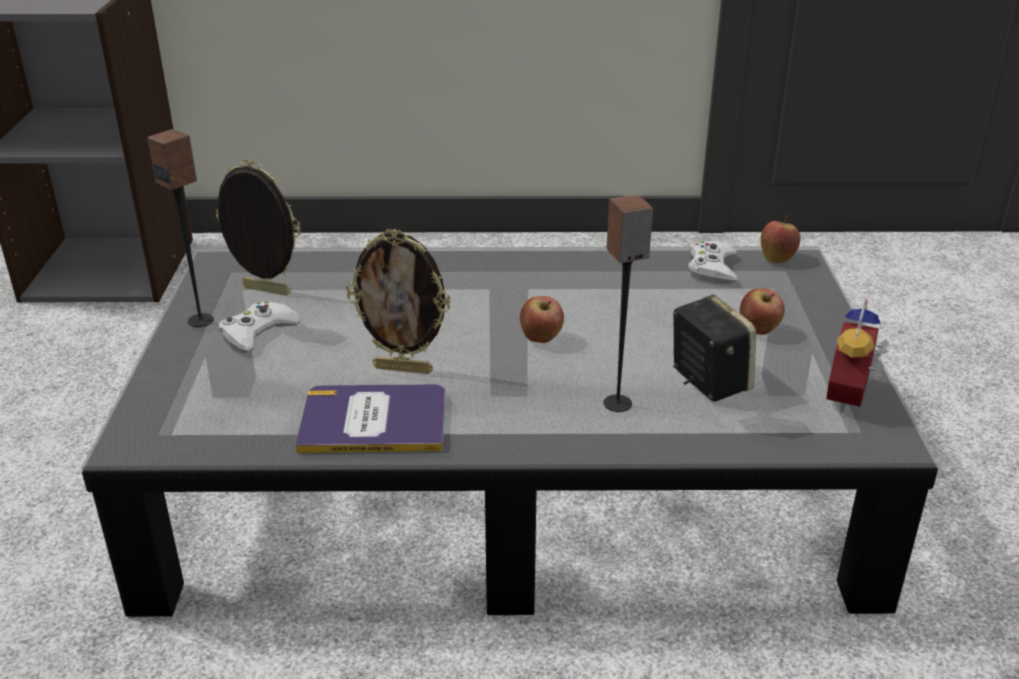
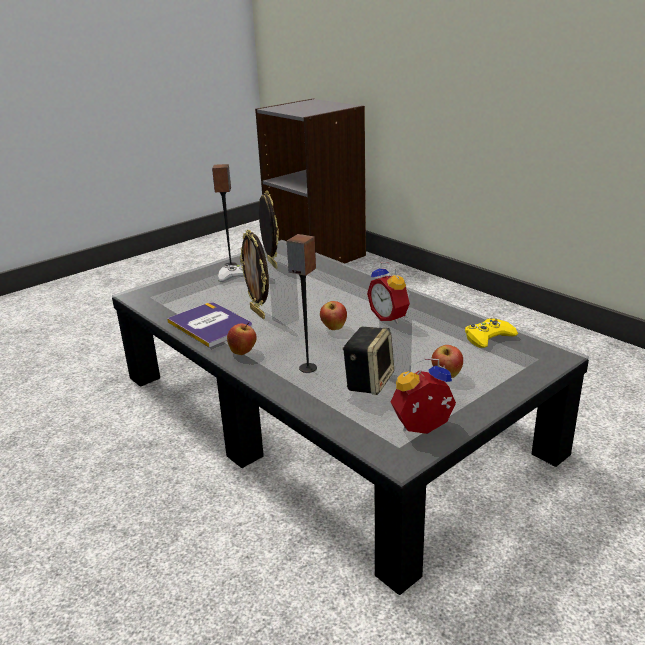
camera: 50 degrees right, 5 degrees down
(575, 293) = (390, 317): none -> alarm clock
(712, 269) = (488, 337): white game controller -> yellow game controller
(777, 258) = (542, 349): apple -> apple (243, 352)

